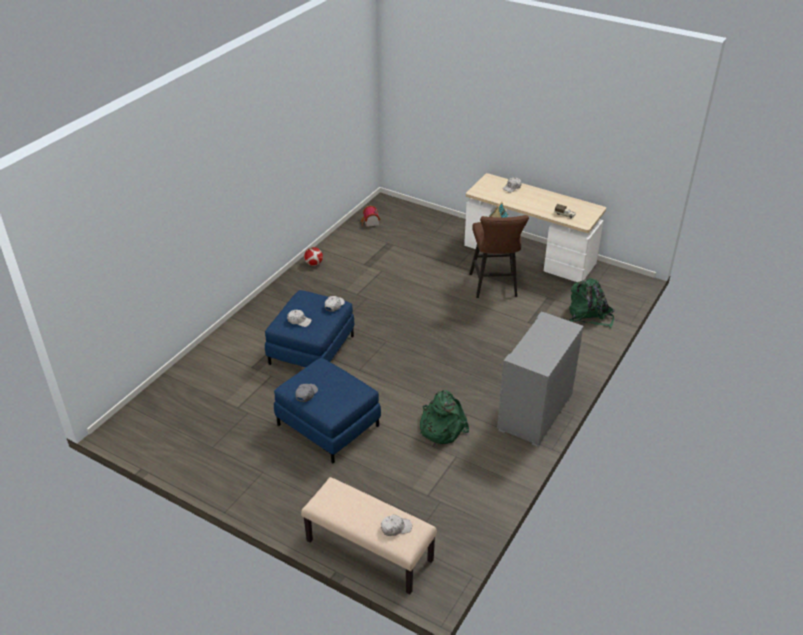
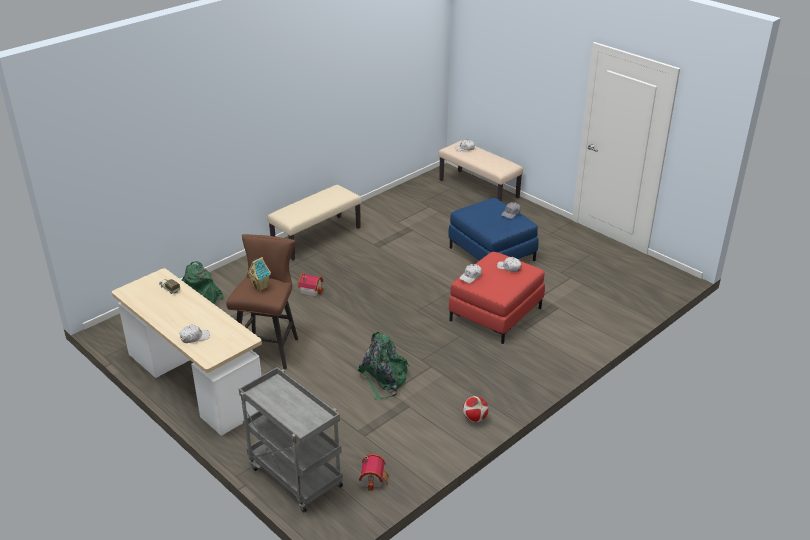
camera: 165 degrees left, 5 degrees down
(311, 350) = (496, 314): blue ottoman -> red ottoman
(420, 216) = (294, 476): none -> grey cart
(441, 427) = (399, 239): green backpack -> green backpack (384, 379)
(496, 344) = (311, 290): none -> toy house
(536, 412) = (316, 237): grey dresser -> beige bench

